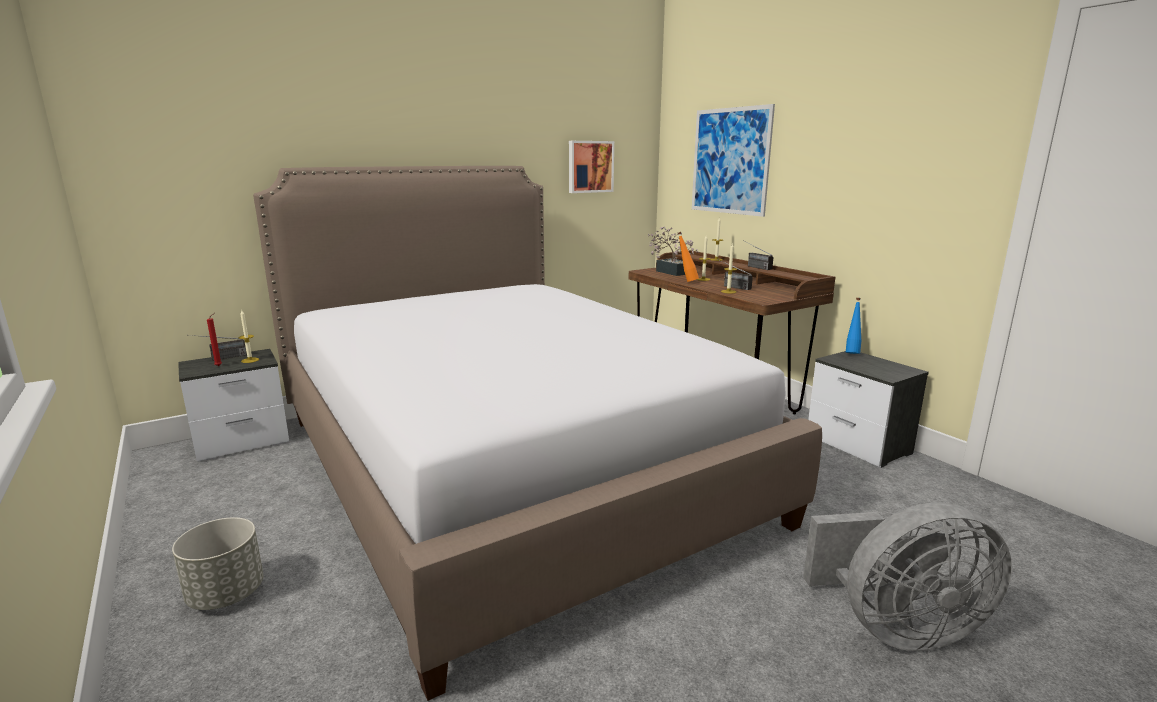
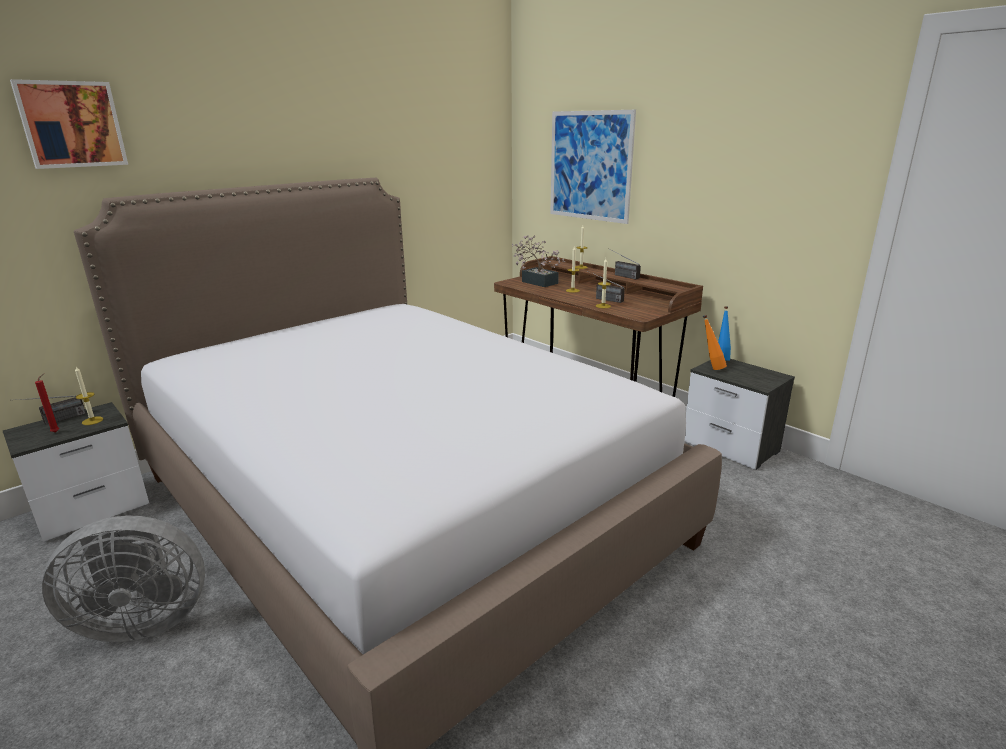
camera: 10 degrees left, 5 degrees up
(226, 595) = (125, 711): grey planter -> none
(590, 166) = (444, 172): picture -> picture (71, 124)
(686, 281) = (557, 294): orange bottle -> orange bottle (711, 368)
(896, 628) = (808, 643): grey fan -> grey fan (142, 621)

